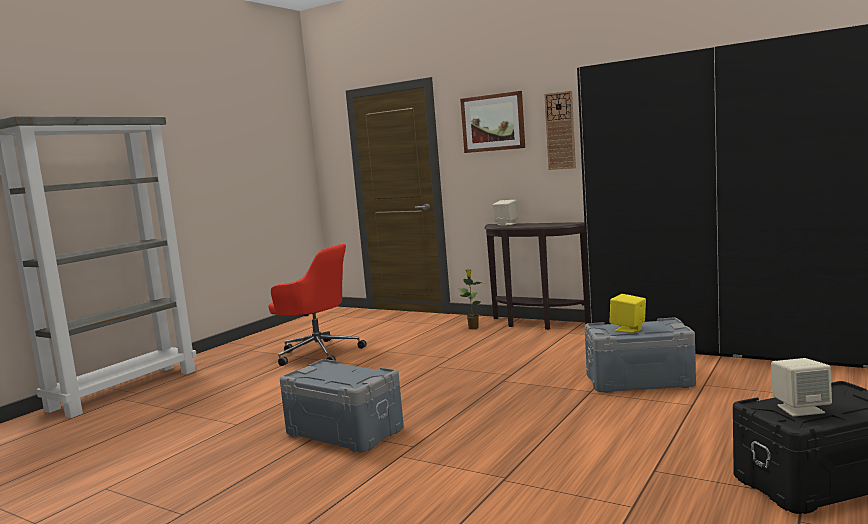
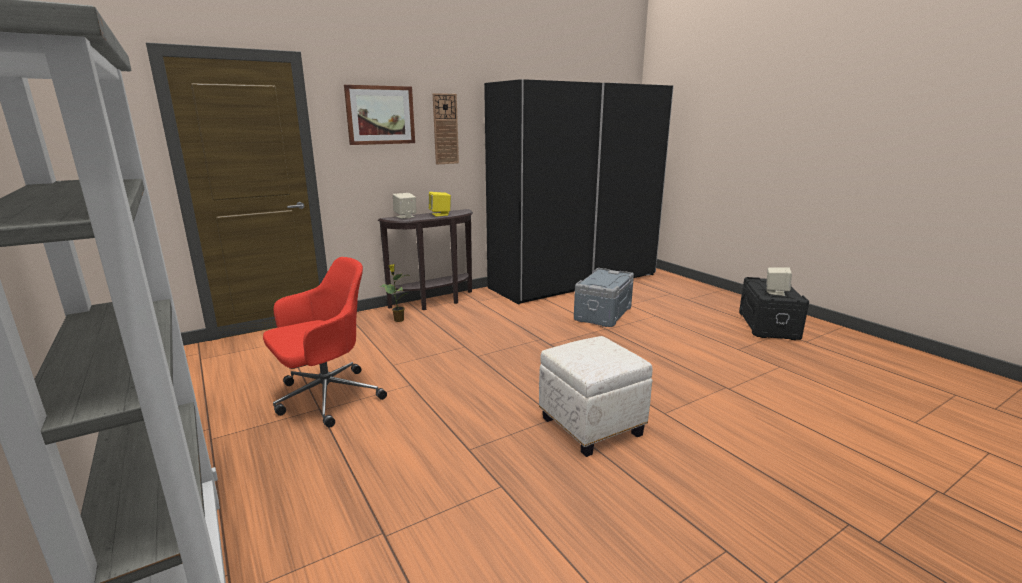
camera: 65 degrees left, 10 degrees up
(345, 431) = (589, 426): grey storage box -> white ottoman
(628, 329) = (602, 280): yellow speaker -> yellow speaker (440, 214)

